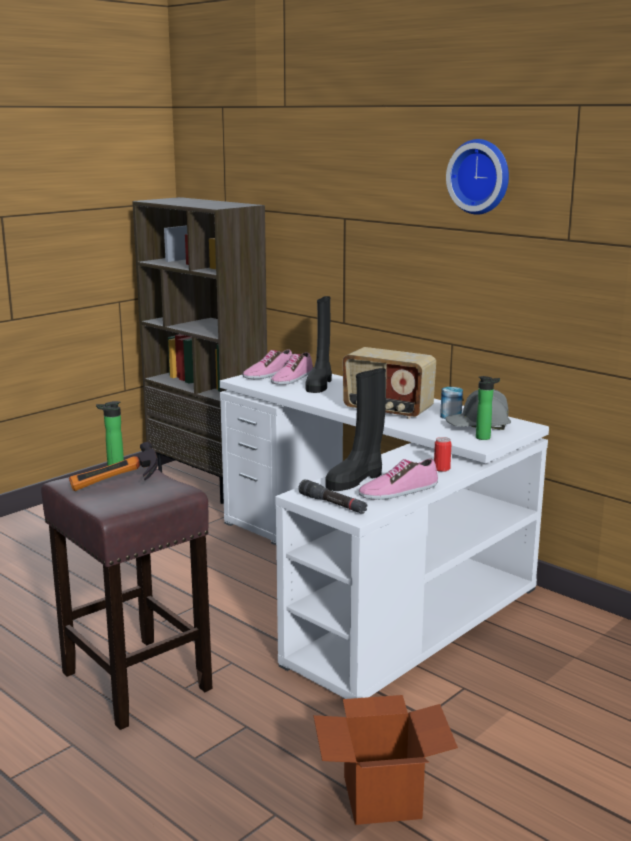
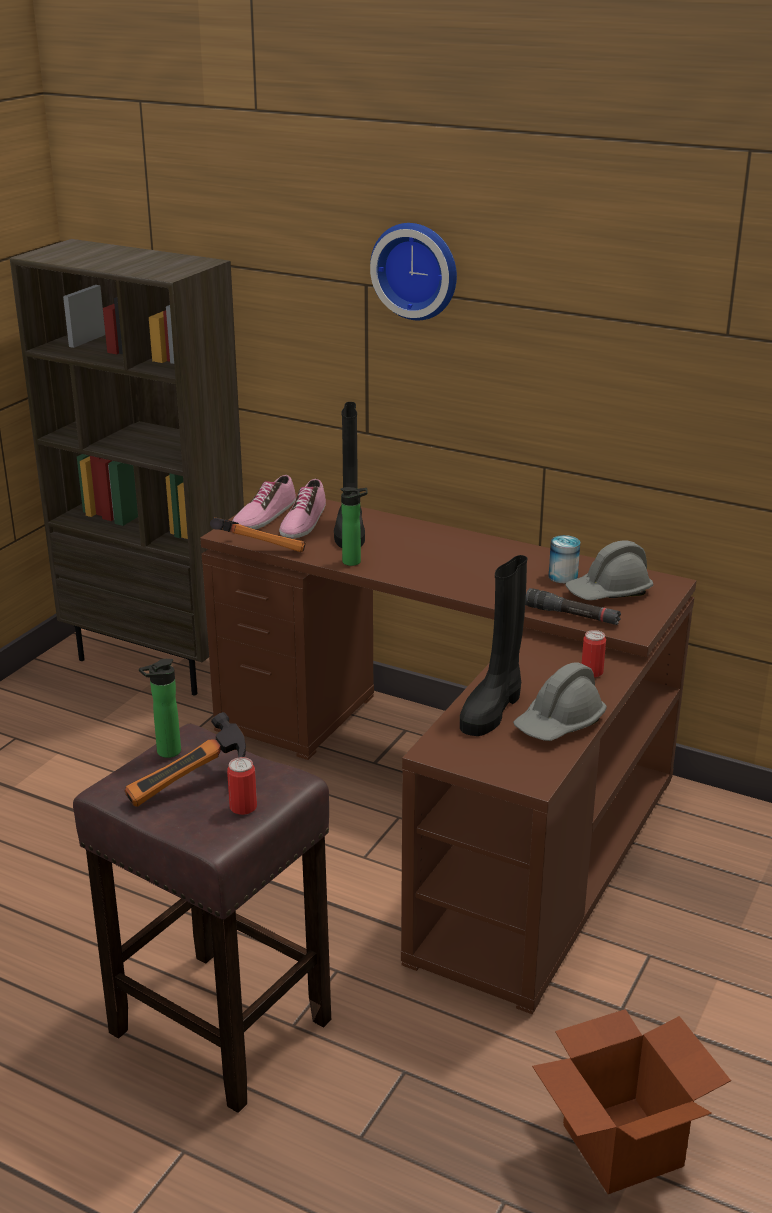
camera: 15 degrees left, 10 degrees up
(141, 499) = (243, 807): none -> can
(253, 387) = (260, 548): none -> hammer
(332, 504) = (488, 762): black flashlight -> black flashlight (572, 615)
(371, 578) = (458, 796): white desk -> brown desk
(387, 411) = (473, 575): radio -> none
(398, 491) = (559, 723): shoe -> grey hard hat
(480, 176) = (594, 240): wall clock -> wall clock (417, 270)
(485, 438) = (630, 614): bottle -> bottle (354, 562)

